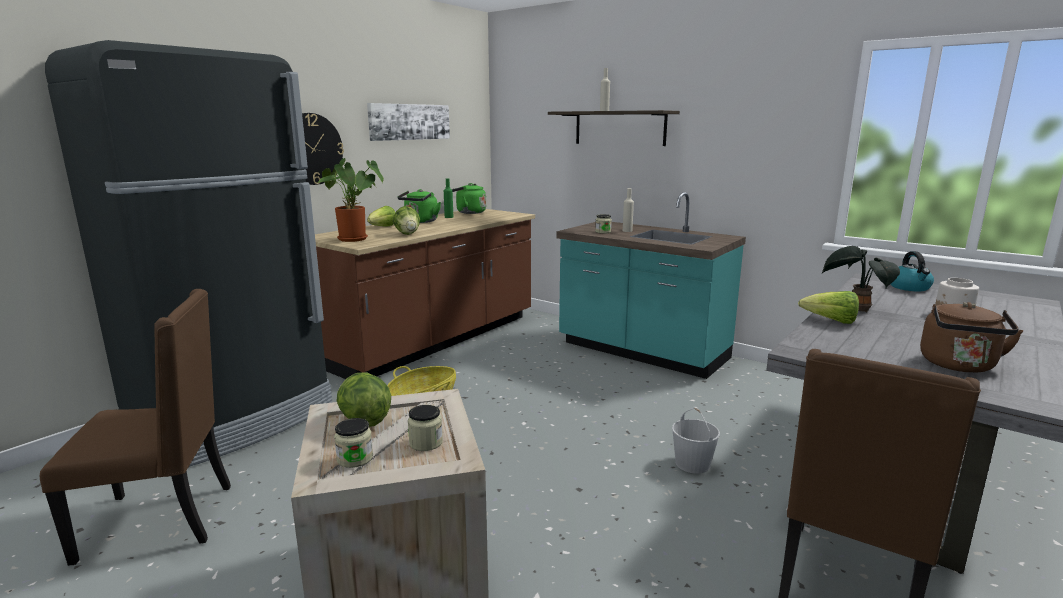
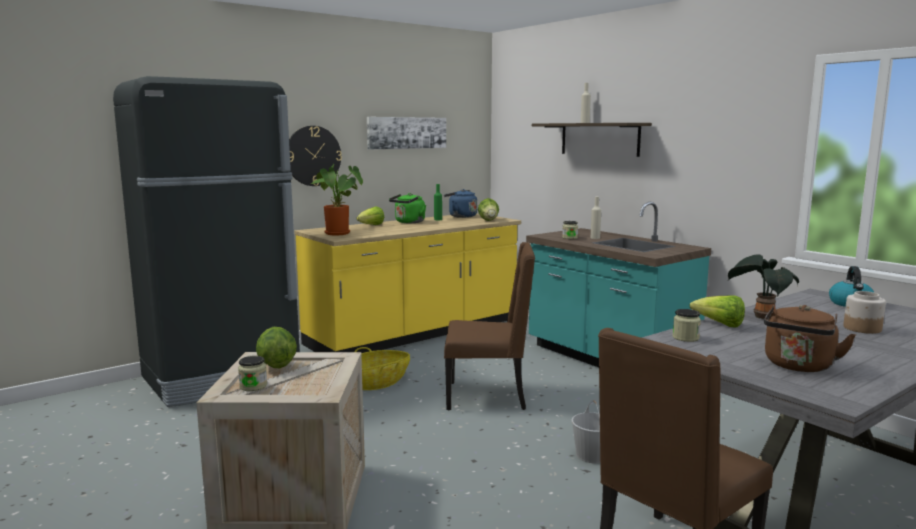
camera: 15 degrees right, 5 degrees down
(162, 520) = (145, 438): brown chair -> brown chair (488, 396)
(407, 234) = (387, 231): lettuce -> lettuce (488, 220)
(426, 443) = (310, 383): jar -> jar (685, 338)
(434, 340) = (415, 333): brown counter -> yellow counter
(469, 212) = (461, 216): green kettle -> blue kettle

